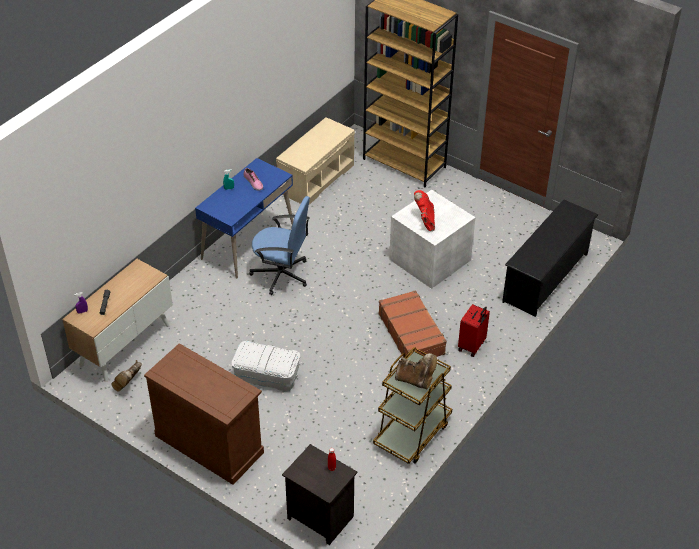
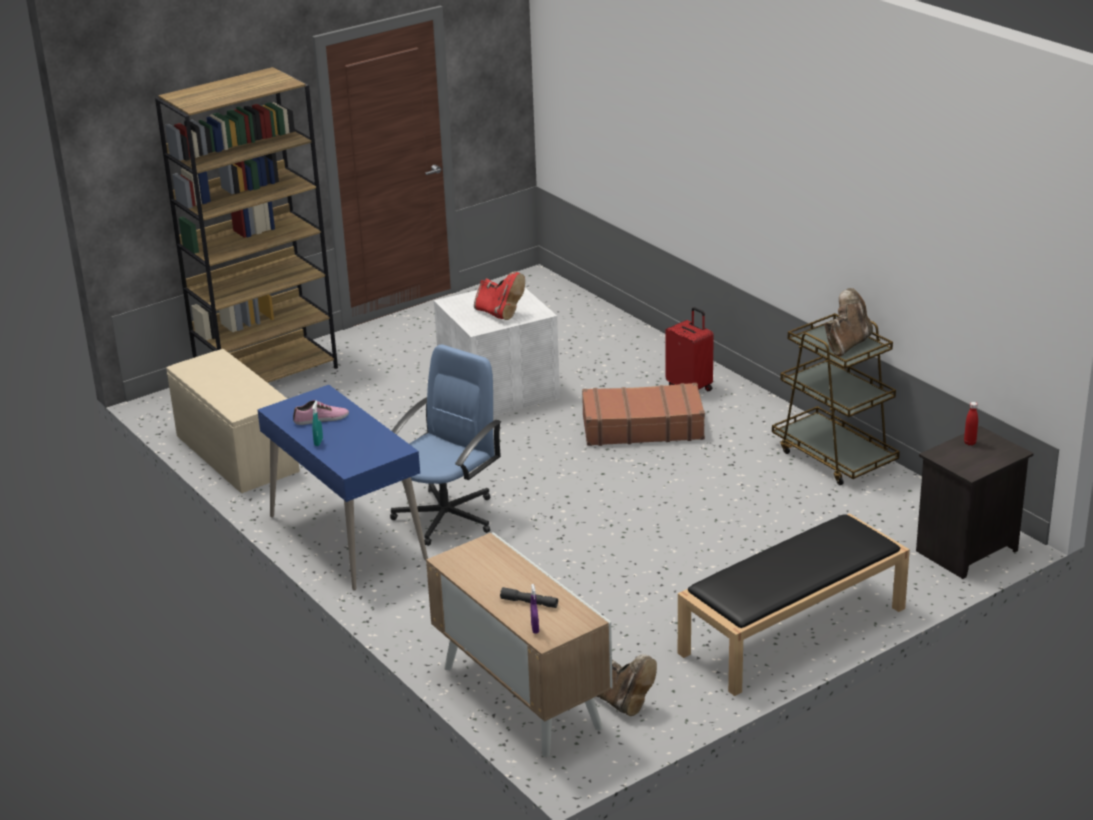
camera: 70 degrees left, 15 degrees down
(209, 444) = (792, 631): brown cabinet -> black bench
(266, 376) = (669, 560): white storage box -> none
(425, 220) = (499, 314): red boot -> red boot turned 150 degrees counterclockwise
(546, 277) = (589, 316): black shoe rack -> none

